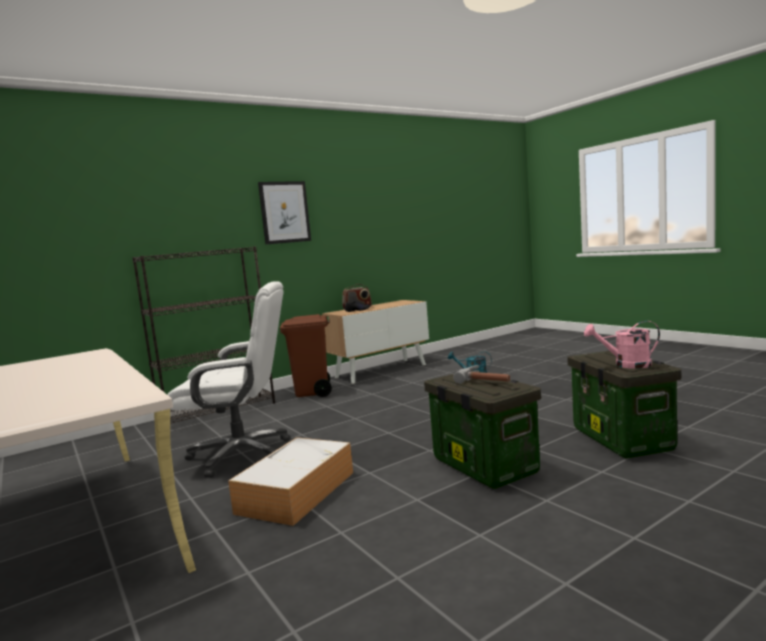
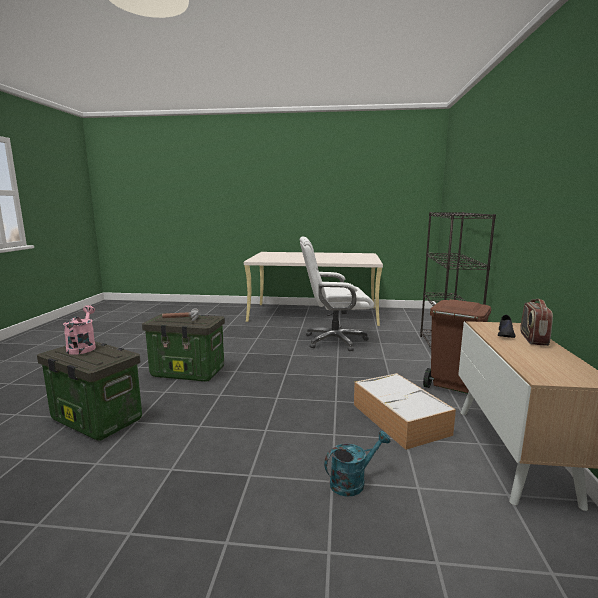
camera: 130 degrees right, 5 degrees up
(241, 454) = (334, 341): white office chair -> white office chair turned 45 degrees clockwise
(284, 212) = (533, 171): picture -> none
(297, 491) = (264, 339): storage box -> storage box (401, 419)
(626, 365) = (83, 347): pink watering can -> pink watering can turned 60 degrees counterclockwise

